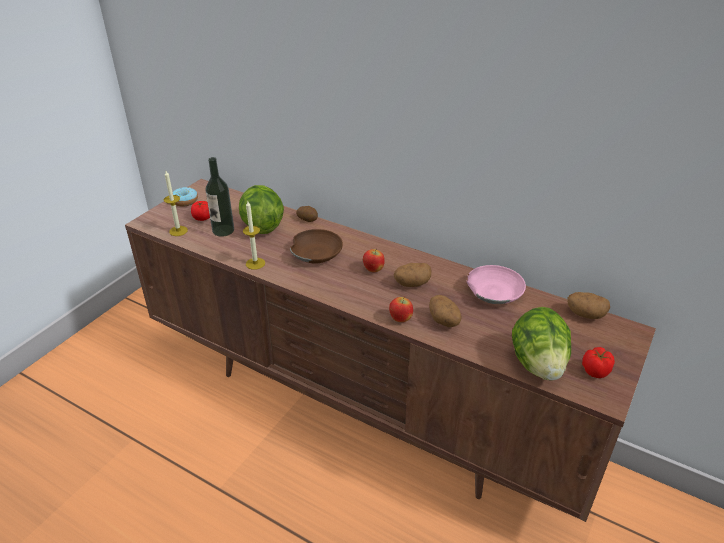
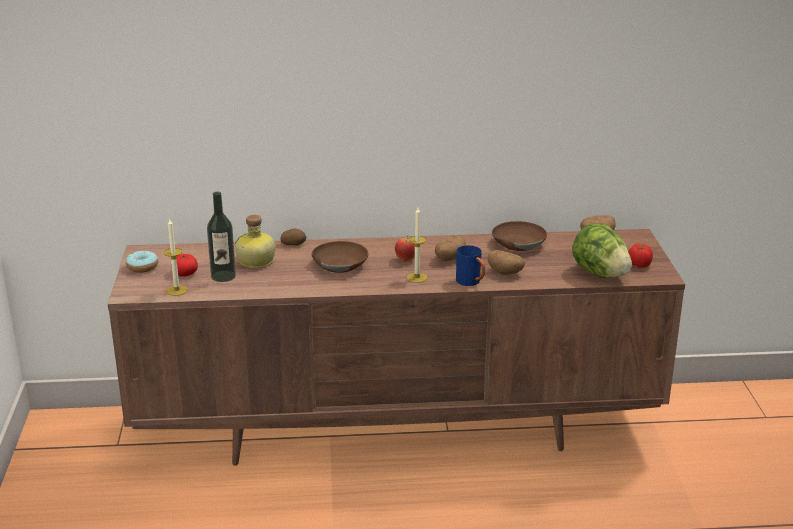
camera: 35 degrees left, 10 degrees down
(255, 263) = (295, 288): candle -> candle (417, 277)
(261, 226) = (256, 261): lettuce -> bottle
(400, 319) = (471, 282): apple -> blue mug
(494, 292) = (518, 243): pink bowl -> brown bowl

